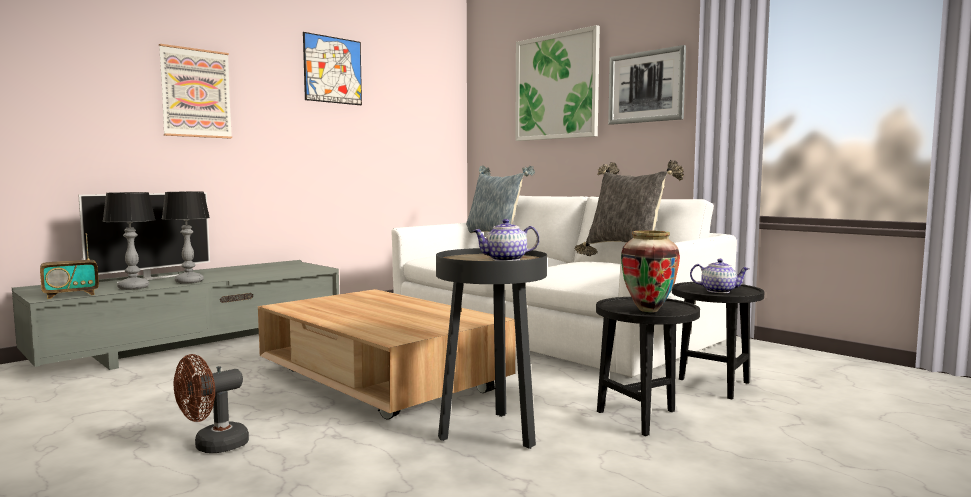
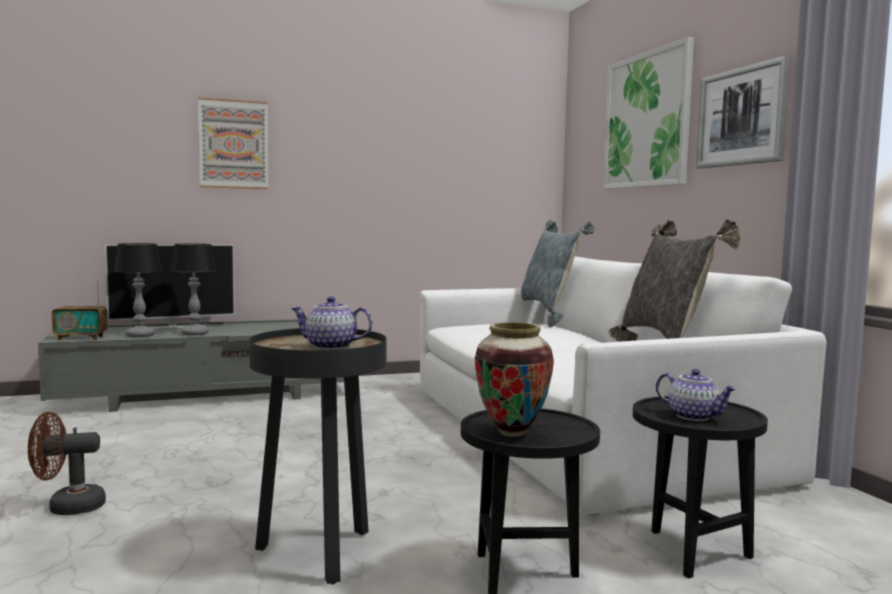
camera: 25 degrees right, 0 degrees up
(333, 70) = (387, 113): picture -> none
(381, 379) = (307, 463): brown coffee table -> none

